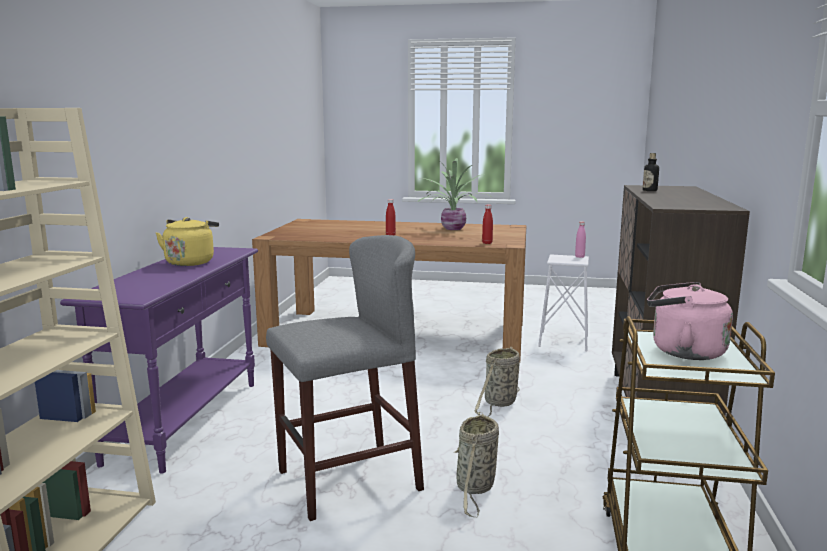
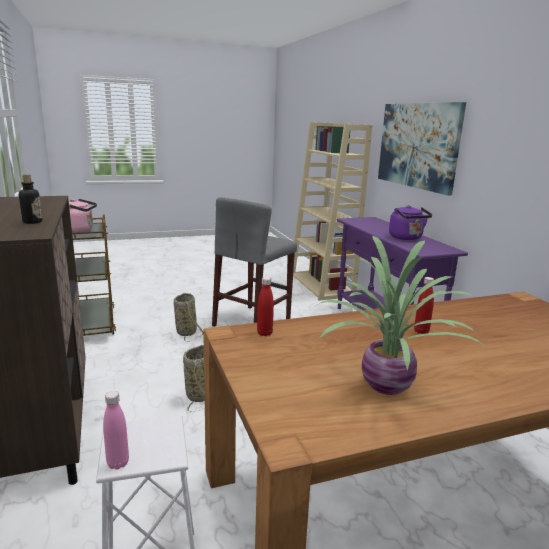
camera: 150 degrees right, 5 degrees up
(108, 139) = (418, 145): none -> picture
(191, 262) = (407, 238): yellow kettle -> purple kettle

